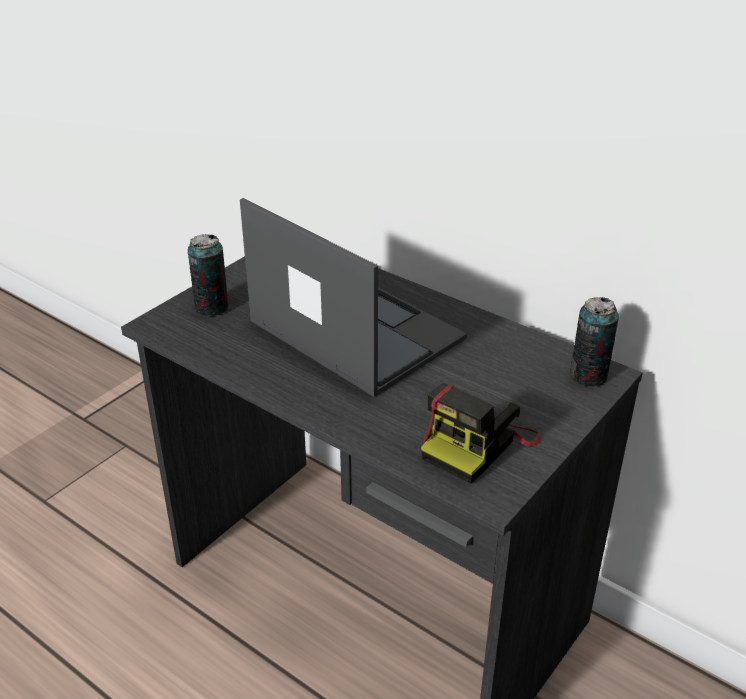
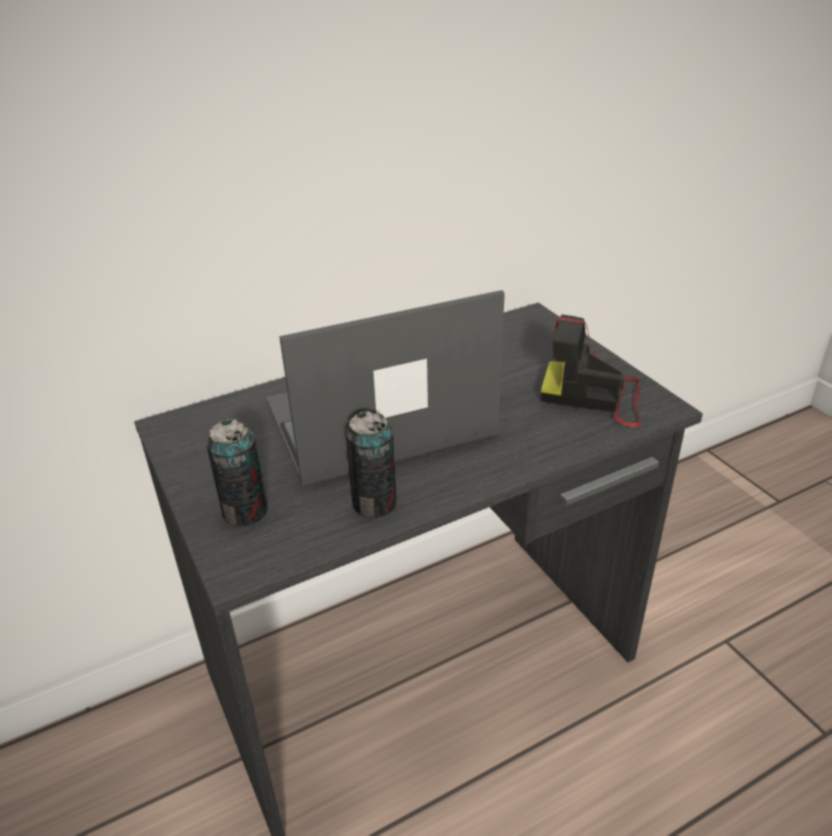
camera: 65 degrees left, 0 degrees up
(477, 444) = (595, 397): camera -> camera turned 135 degrees clockwise
(588, 376) = (531, 323): can -> can (374, 504)

